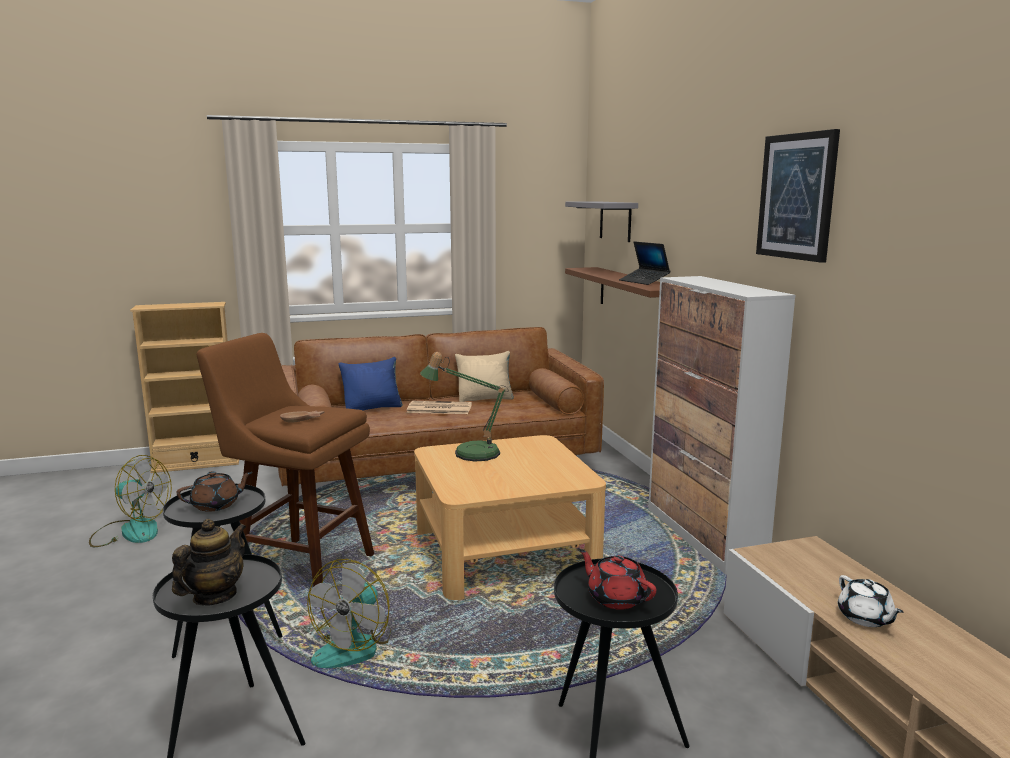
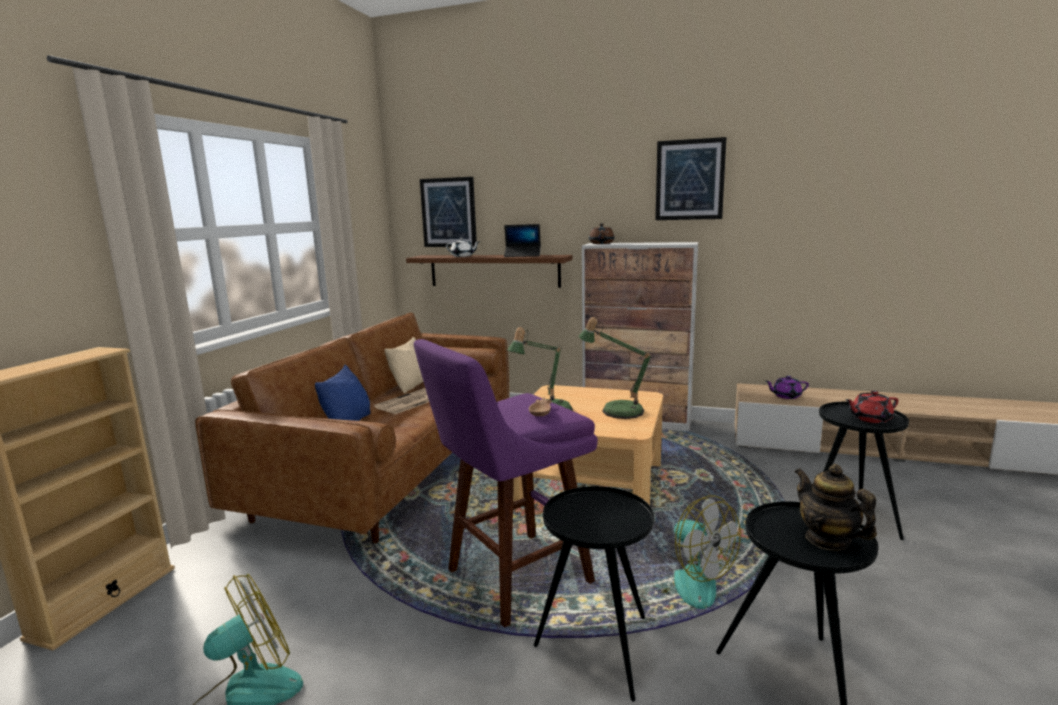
camera: 55 degrees left, 0 degrees up
(216, 505) = (597, 515): brown teapot -> brown teapot (601, 243)
(298, 567) = (511, 580): brown stool -> purple stool
(515, 476) = (616, 410): none -> table lamp
(615, 221) = (448, 212): grey shelf -> picture
(817, 577) = (786, 396): none -> purple teapot
(865, 618) = (835, 401): white teapot -> white teapot (463, 256)

